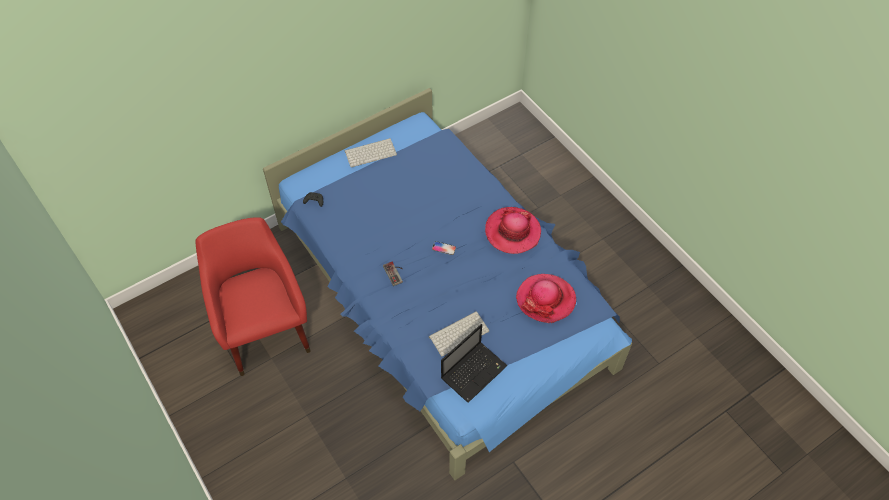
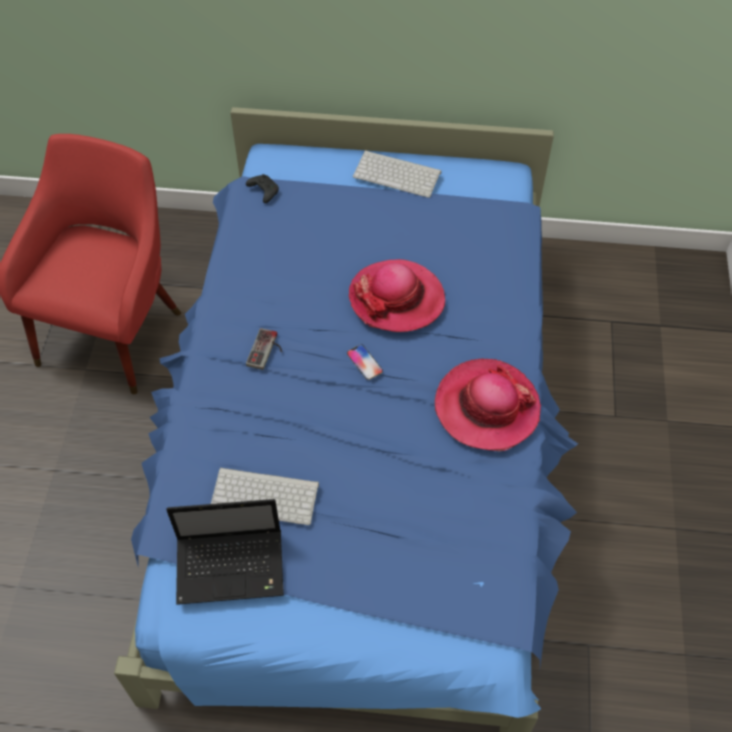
camera: 40 degrees right, 0 degrees up
(546, 299) = (438, 542): hat -> hat (396, 299)

